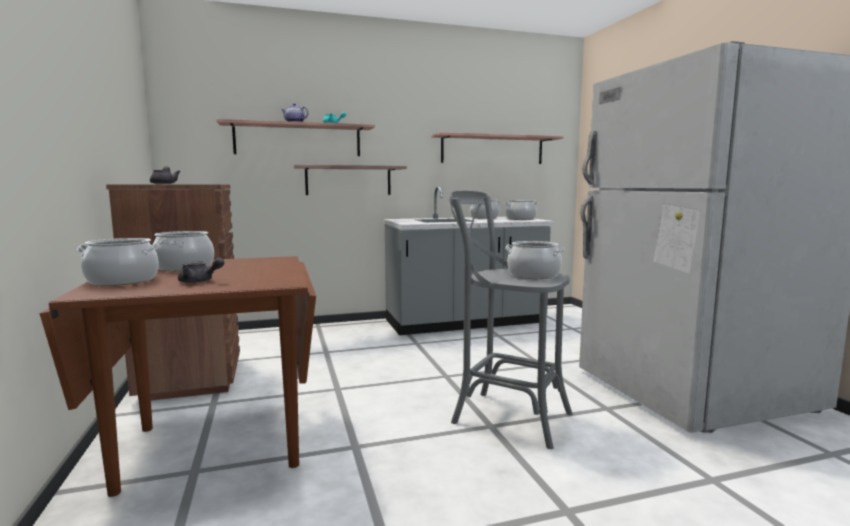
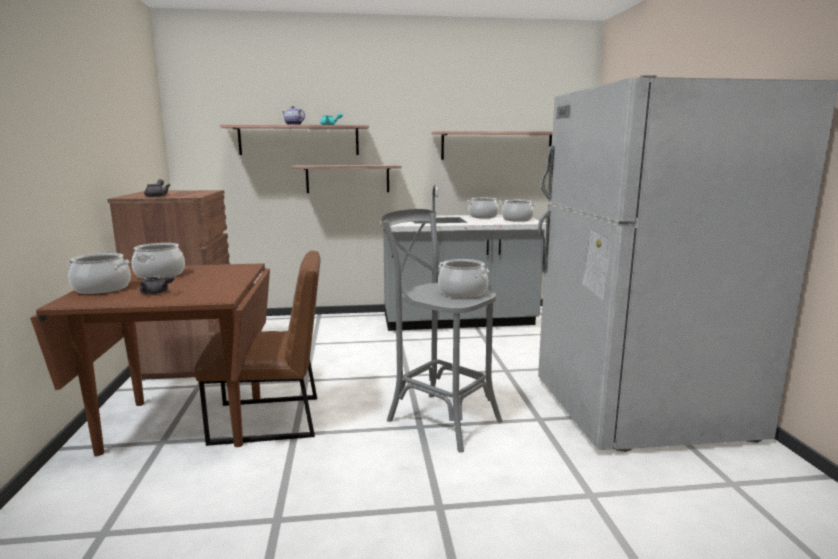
camera: 10 degrees right, 5 degrees up
(318, 433) = (270, 420): none -> brown chair

